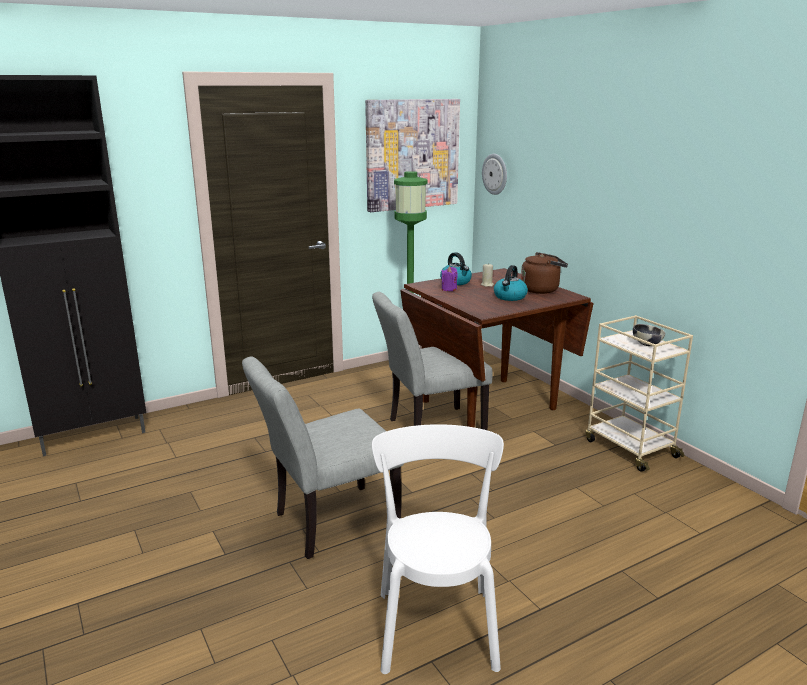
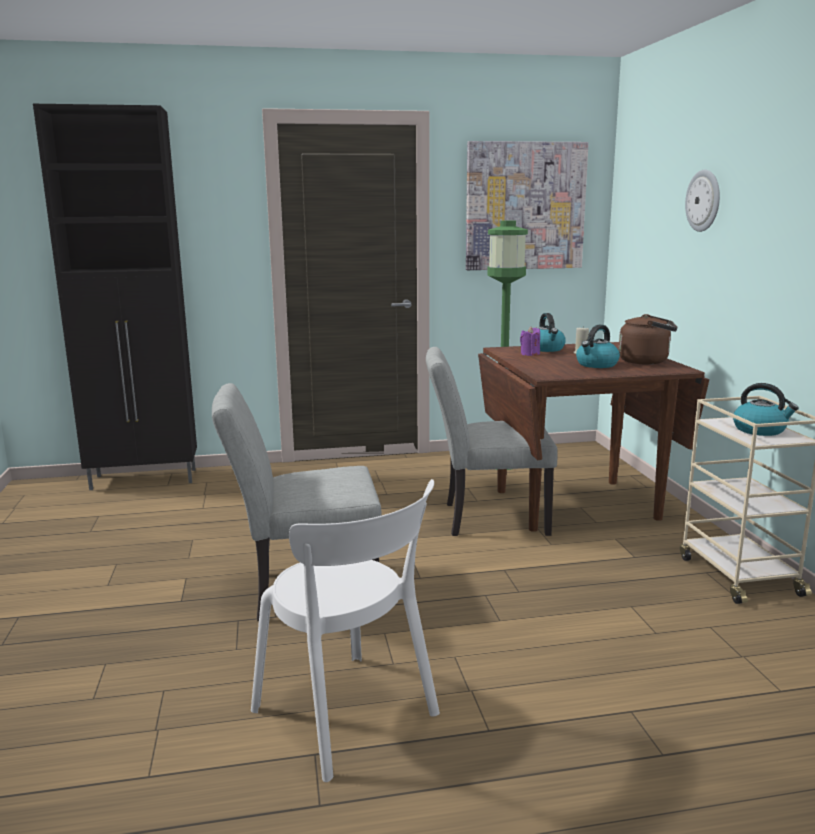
camera: 20 degrees right, 5 degrees down
(436, 623) = (349, 716): white chair -> white chair turned 120 degrees clockwise
(495, 174) = (627, 230): wall clock -> wall clock (704, 200)
(646, 344) = (760, 430): bowl -> kettle

